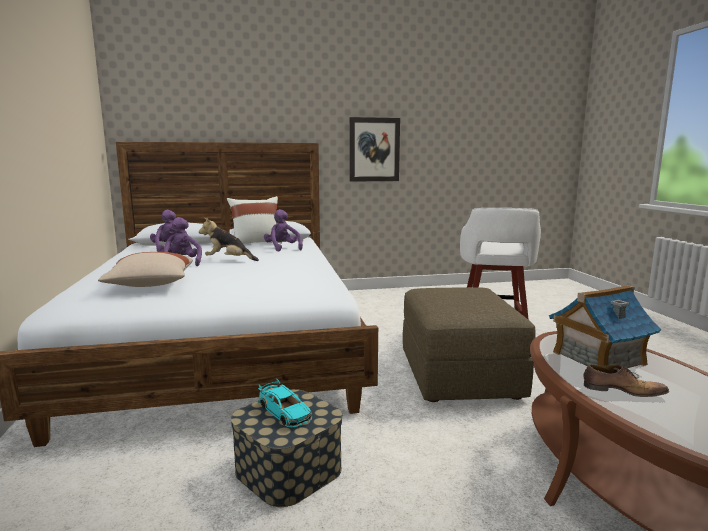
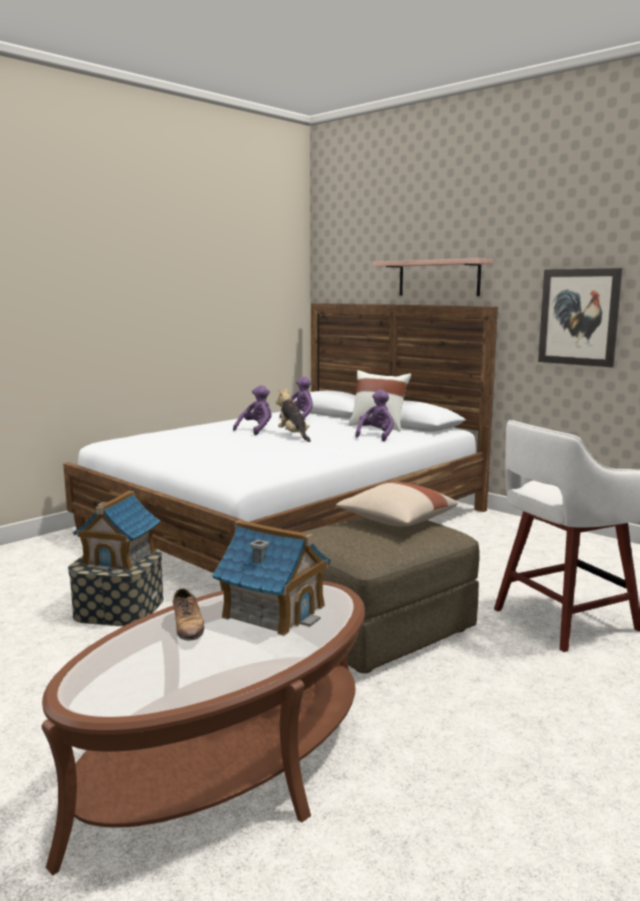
camera: 55 degrees right, 0 degrees up
(150, 285) = (179, 440): beige pillow -> beige pillow (396, 522)
(259, 121) = (438, 278): none -> shelf
(284, 412) = (119, 557): turquoise toy car -> toy house

